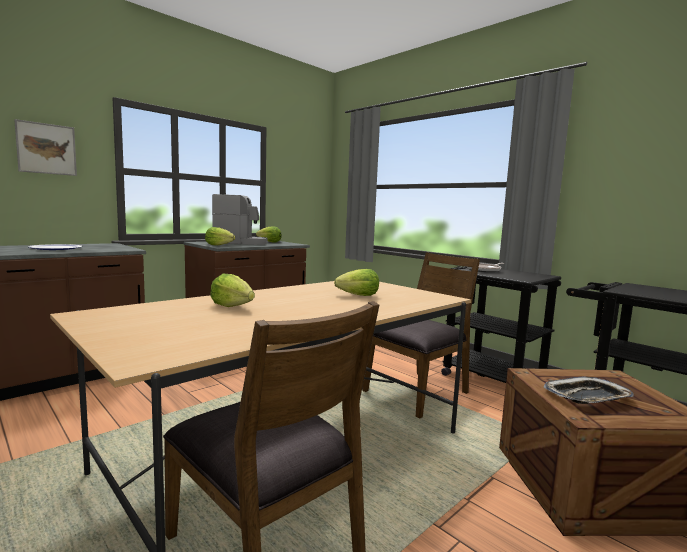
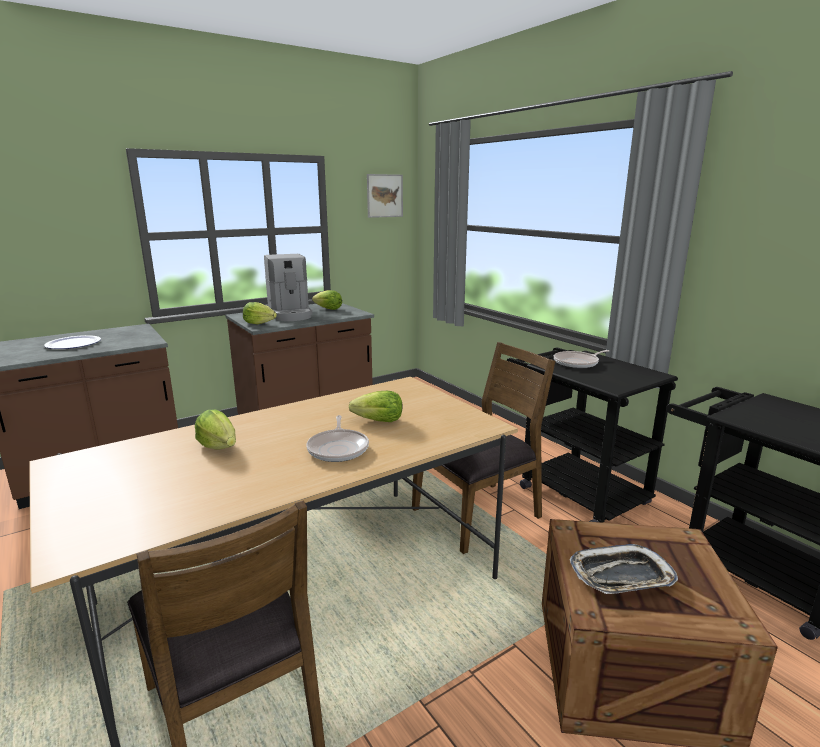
camera: 10 degrees right, 10 degrees up
(46, 148) = (58, 222): picture -> picture (384, 196)
(240, 243) = (290, 314): coffee machine -> coffee machine turned 60 degrees clockwise
(339, 307) = (338, 448): none -> frying pan

